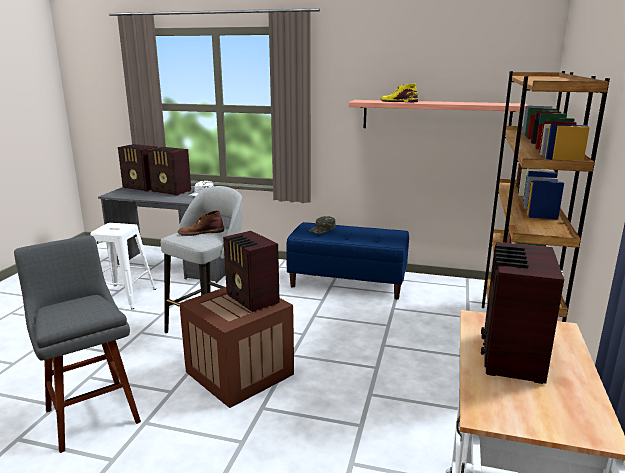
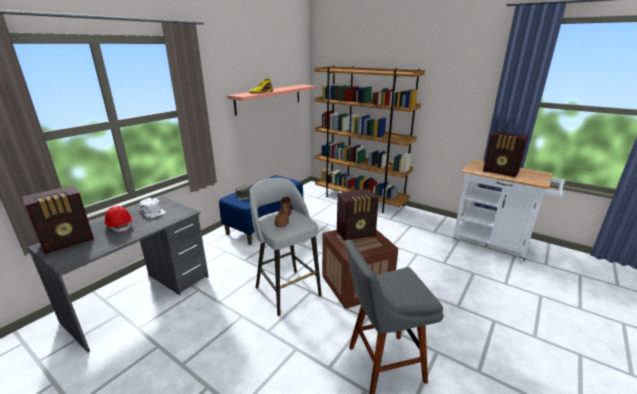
camera: 70 degrees left, 5 degrees up
(122, 296) = (177, 343): white stool -> none
(171, 191) = (119, 225): radio -> red hard hat

